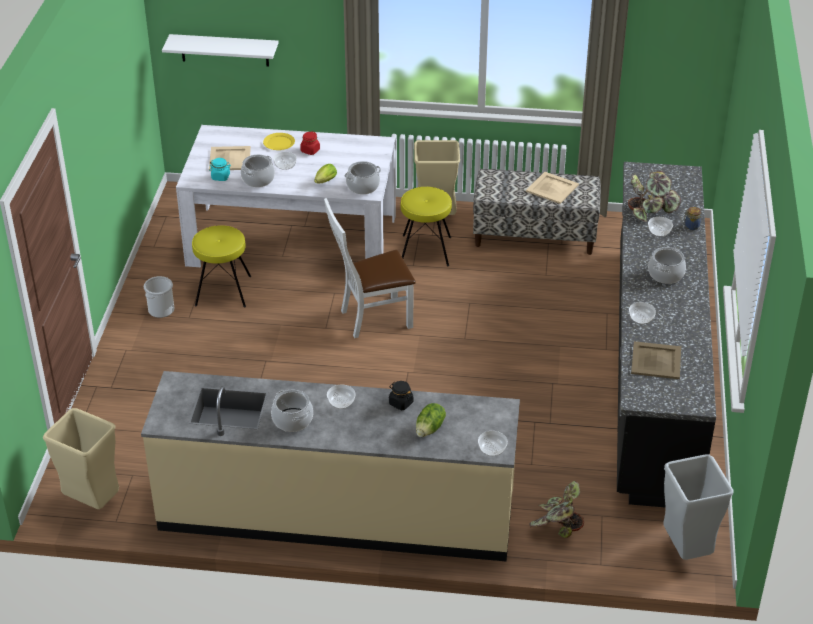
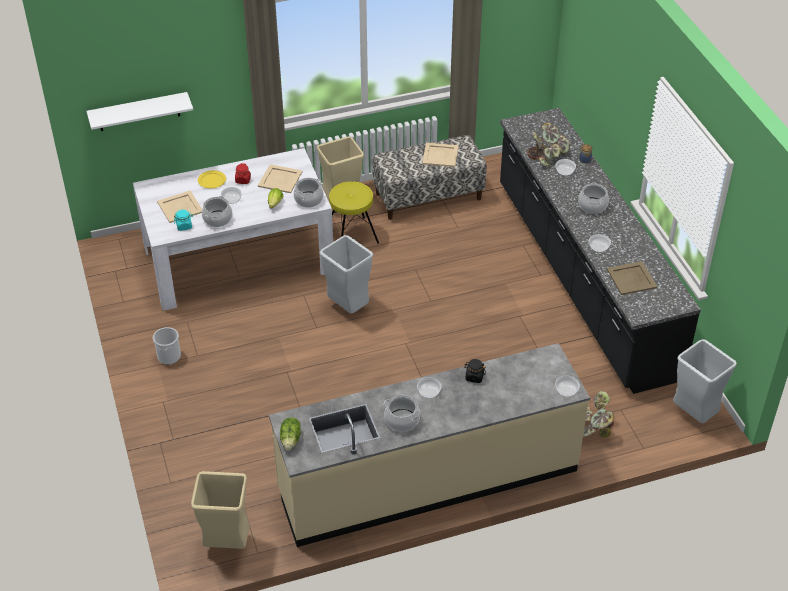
camera: 25 degrees left, 5 degrees up
(222, 291) = (210, 322): yellow stool -> none
(348, 159) = (280, 179): none -> beige tray
(371, 318) = (347, 307): white chair -> grey trash can
(430, 429) = (510, 390): lettuce -> lettuce (291, 439)

